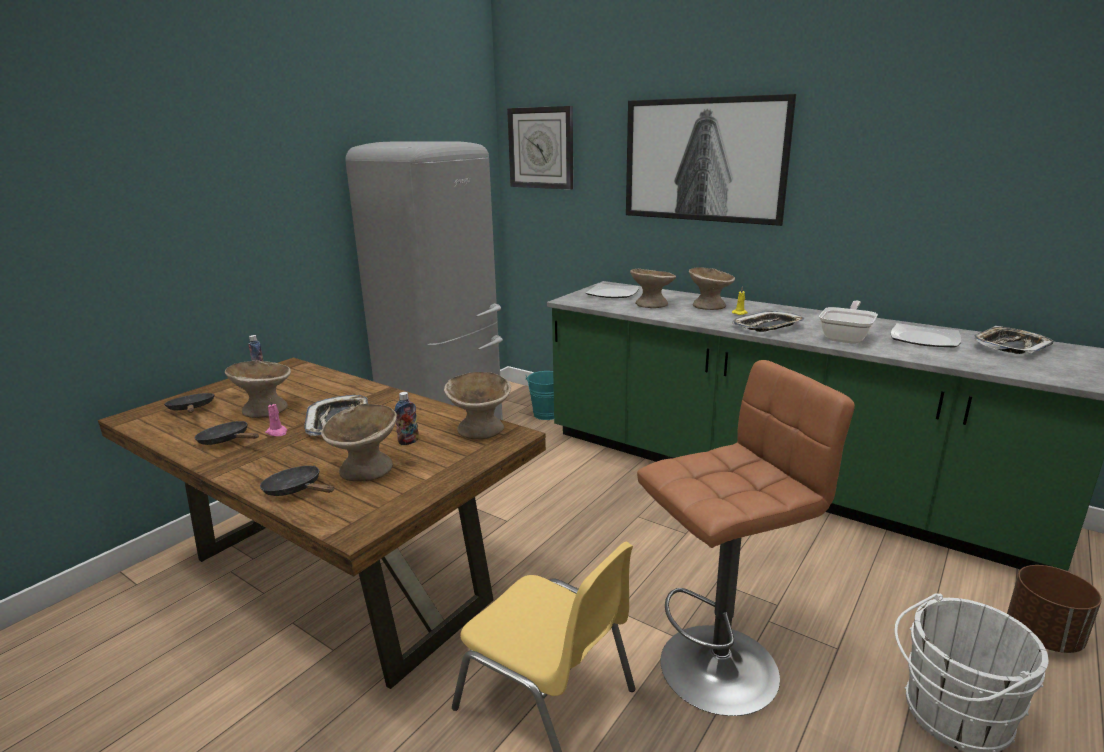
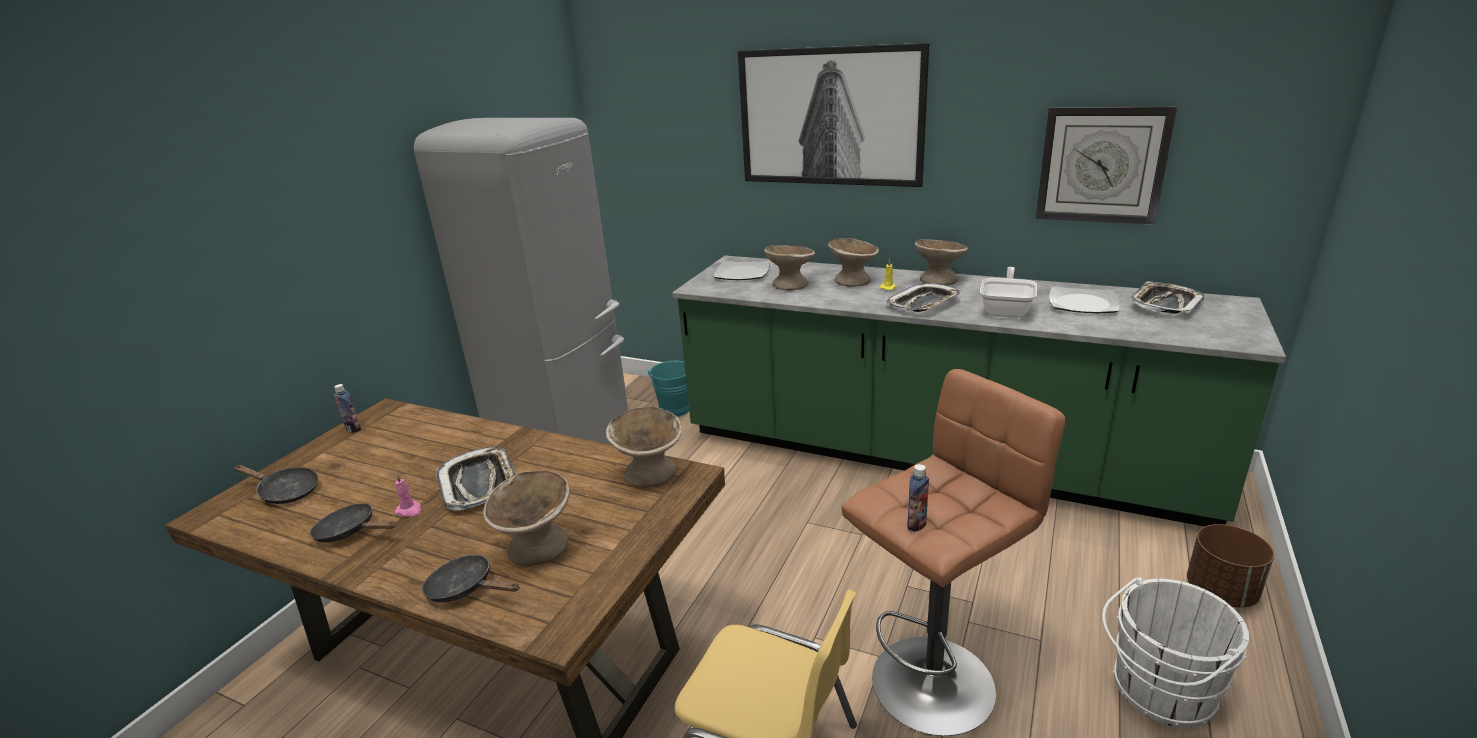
camera: 10 degrees left, 5 degrees up
(192, 409) = (285, 492): black frying pan -> black frying pan turned 150 degrees clockwise
(265, 409) = (380, 479): beige bowl -> beige bowl (938, 280)
(408, 441) = (573, 501): bottle -> bottle (916, 524)
(541, 148) = (636, 106): wall clock -> wall clock (1102, 165)

